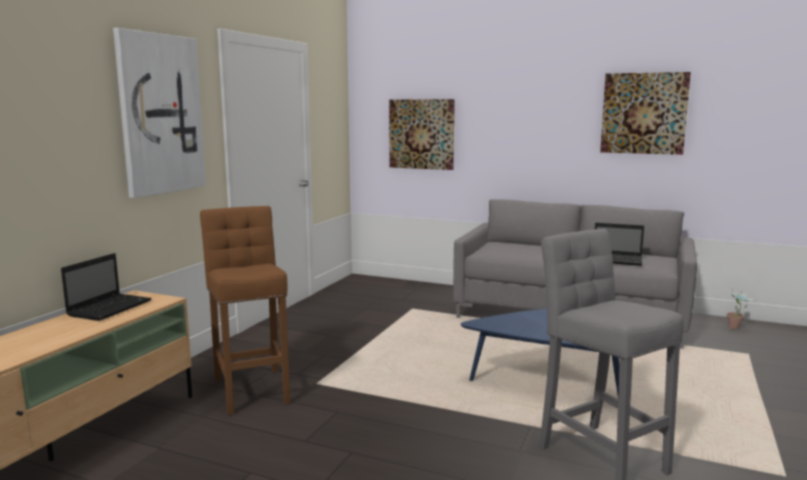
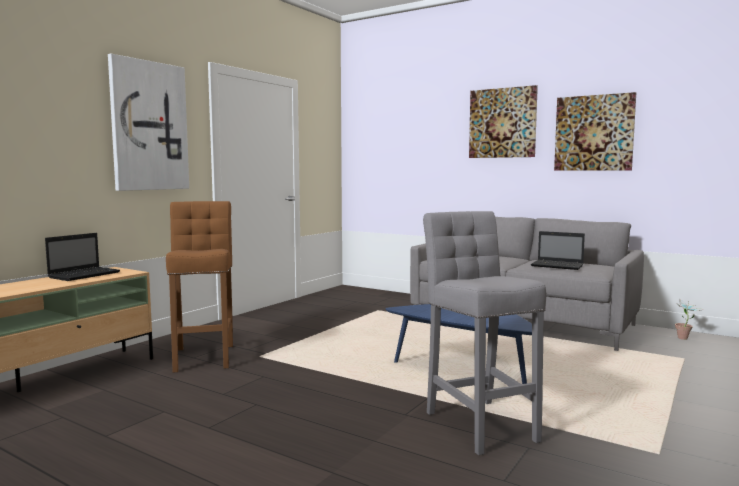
camera: 10 degrees right, 5 degrees down
(421, 134) = (400, 159): picture -> picture (502, 123)

